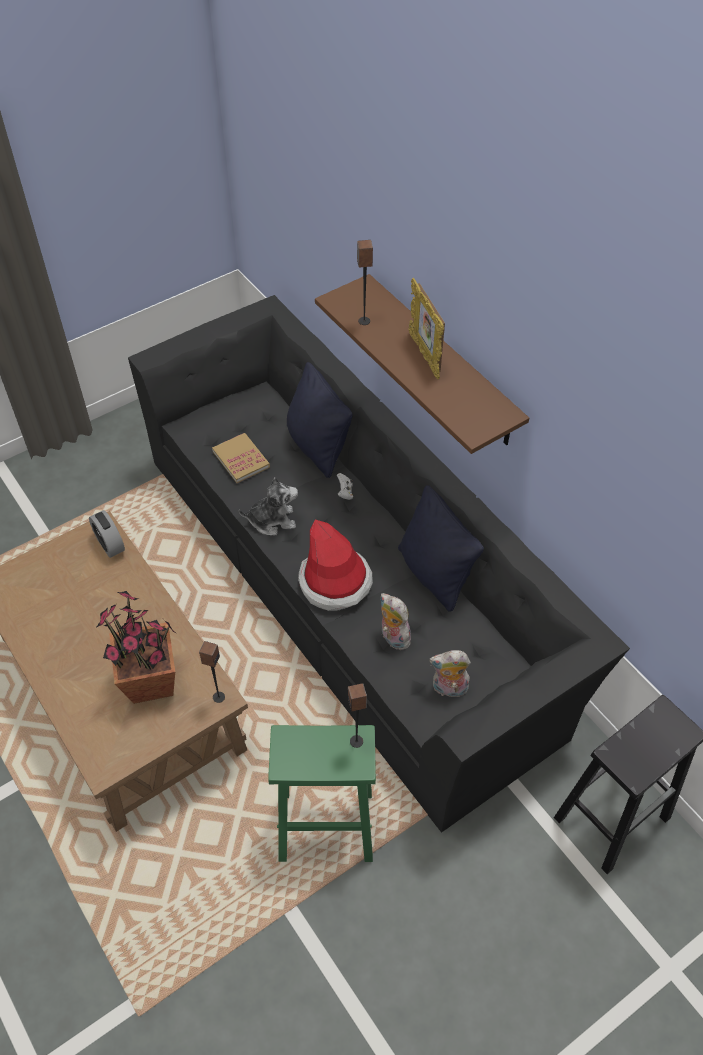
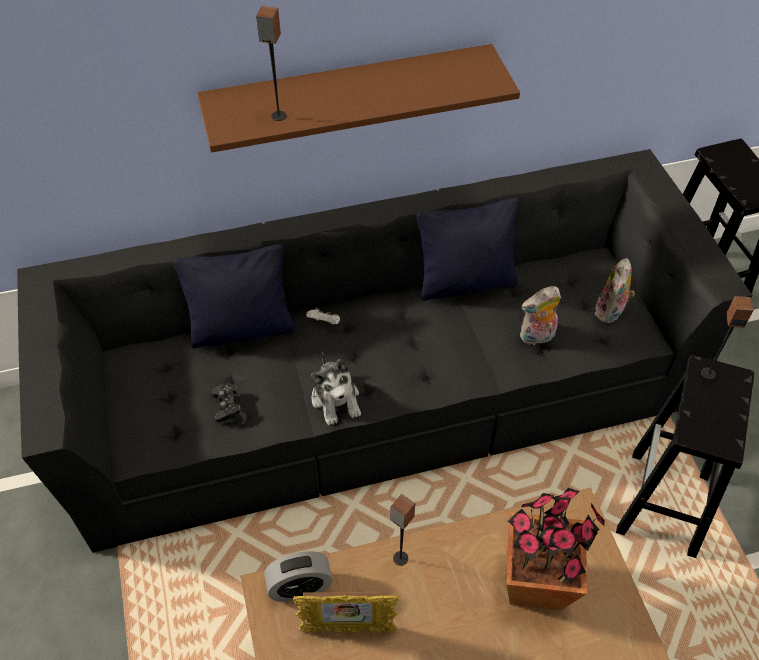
camera: 70 degrees left, 0 degrees up
(218, 697) = (575, 514): speaker -> speaker (400, 558)
(241, 459) = (226, 405): book -> black game controller
(272, 520) = (336, 399): plush toy -> plush toy turned 150 degrees clockwise
(324, 826) = (663, 505): green stool -> black stool
(335, 582) = (450, 364): hat -> none
(424, 355) = (364, 86): picture frame -> picture frame (348, 629)

